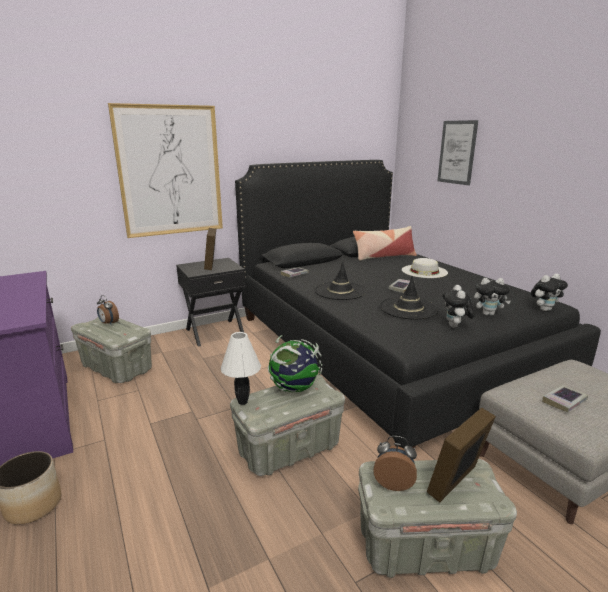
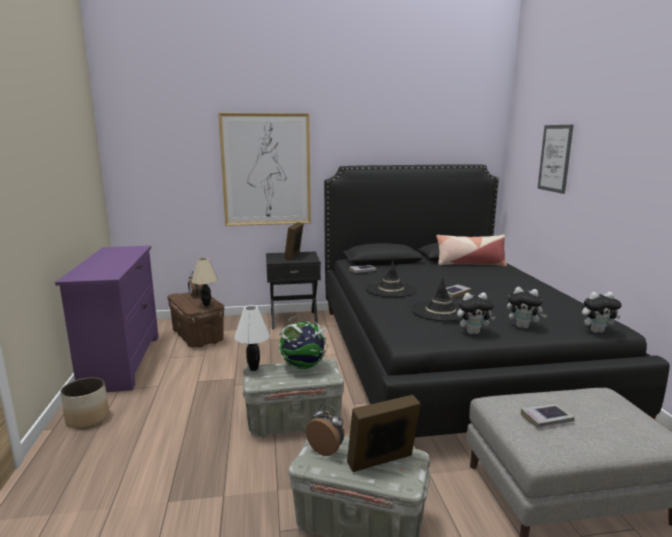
camera: 20 degrees right, 5 degrees down
(117, 368) = (198, 336): grey storage box -> brown storage box
(130, 332) = (207, 305): none -> beige table lamp
(424, 271) = (498, 281): white hat -> none
(455, 326) = (473, 332): plush toy -> plush toy turned 120 degrees counterclockwise

